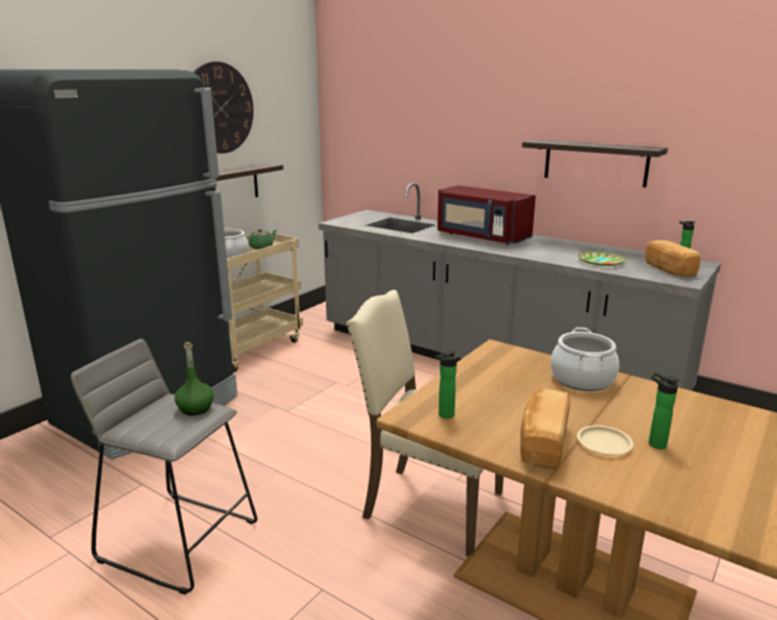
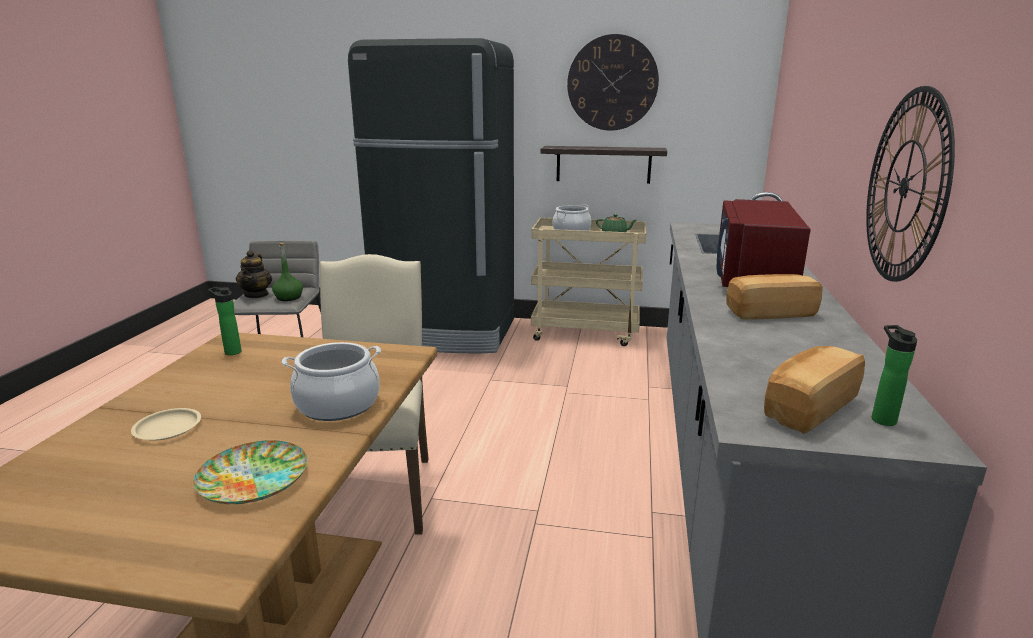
camera: 65 degrees right, 0 degrees up
(153, 427) = (257, 295): none -> teapot
(541, 444) = (170, 397): bread -> bread (769, 313)
(595, 162) = (905, 186): shelf -> wall clock
(600, 261) = (760, 352): plate -> plate (254, 477)
(654, 443) = (166, 458): bottle -> none

